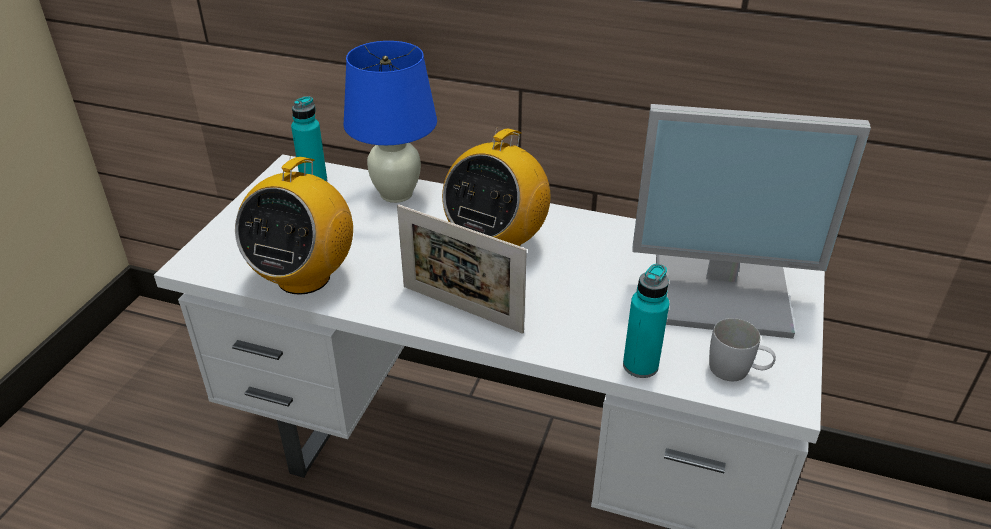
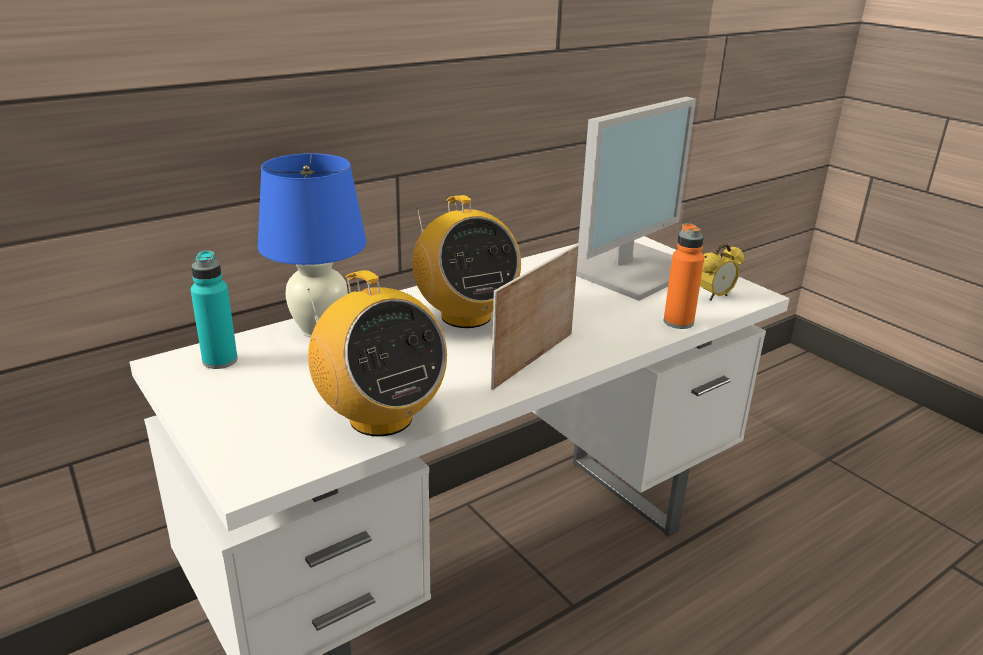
camera: 55 degrees left, 10 degrees down
(461, 309) = (533, 360): picture frame -> picture frame turned 150 degrees clockwise
(640, 365) = (678, 322): turquoise bottle -> orange bottle
(737, 371) = (715, 296): white mug -> alarm clock

